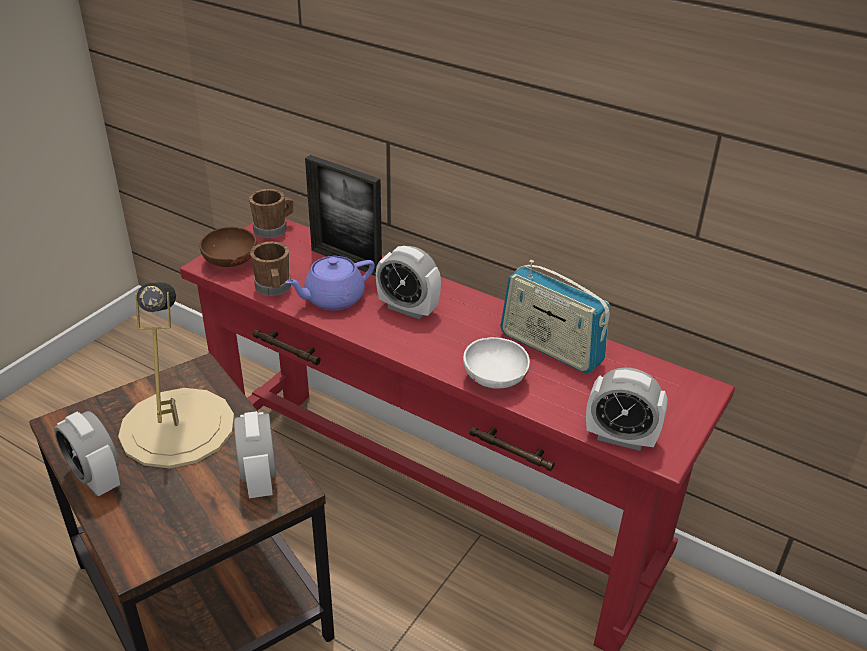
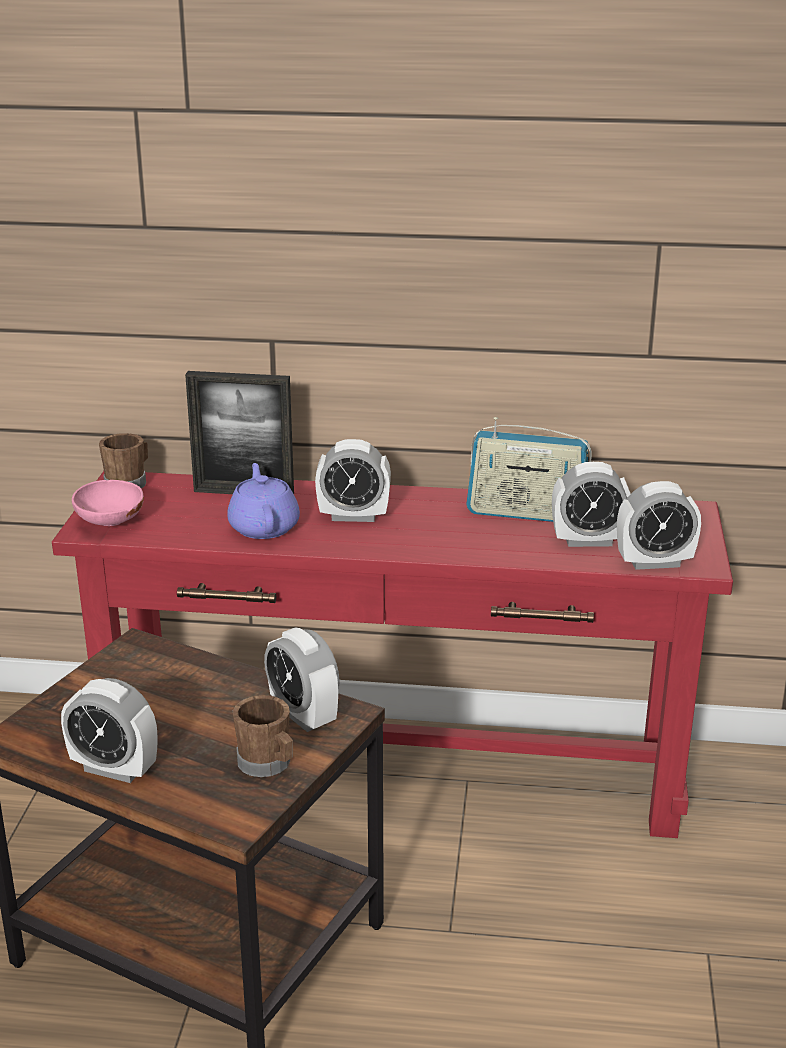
camera: 25 degrees left, 10 degrees down
(177, 427) = (162, 700): beige table lamp -> none
(230, 263) = (110, 523): brown bowl -> pink bowl
(274, 289) = (187, 533): brown mug -> brown mug (268, 765)
(333, 299) = (264, 527): purple teapot -> purple teapot turned 135 degrees clockwise
(494, 381) = (499, 551): white bowl -> none
(580, 394) = (588, 541): none -> alarm clock

